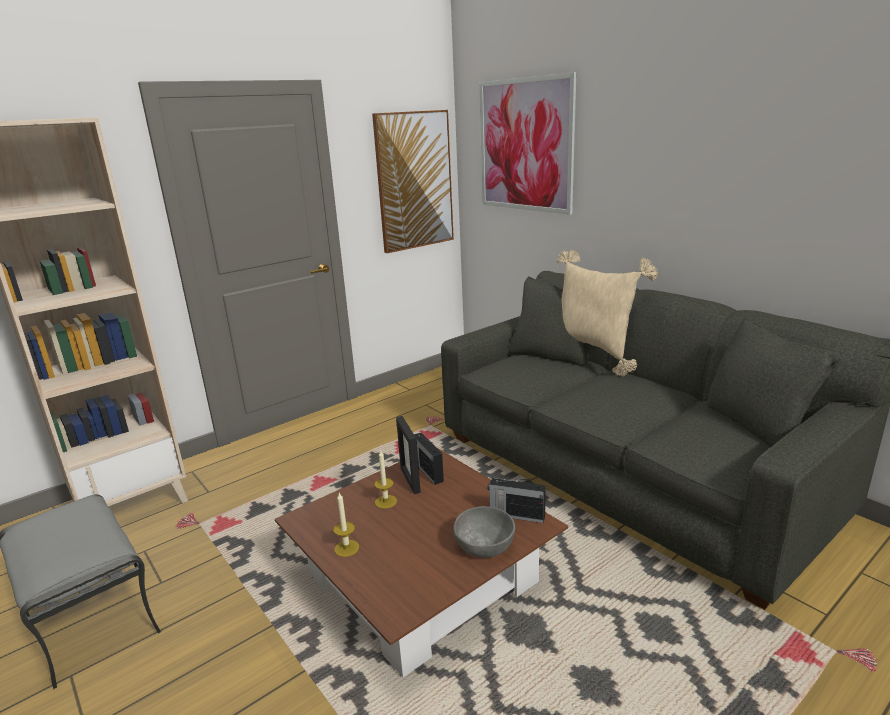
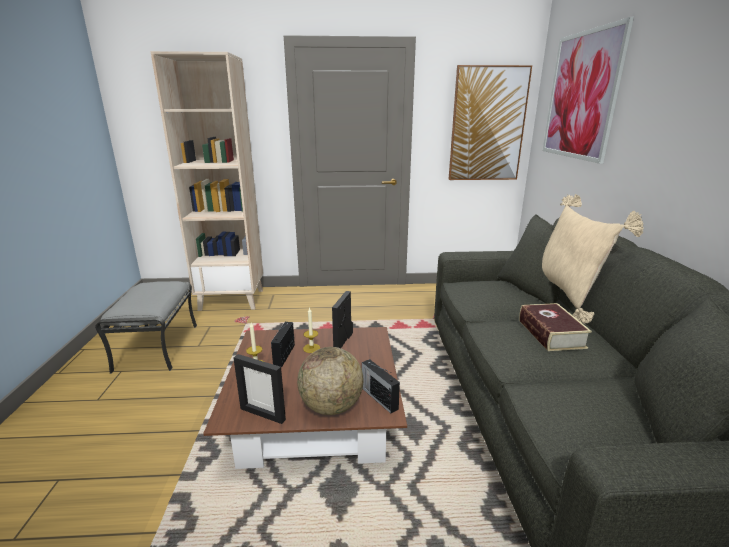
camera: 35 degrees right, 0 degrees up
(427, 588) = (263, 413): none -> picture frame
(428, 471) = (361, 341): radio -> radio (284, 355)
(484, 545) = (331, 406): grey bowl -> globe
(617, 390) = (551, 334): none -> book

